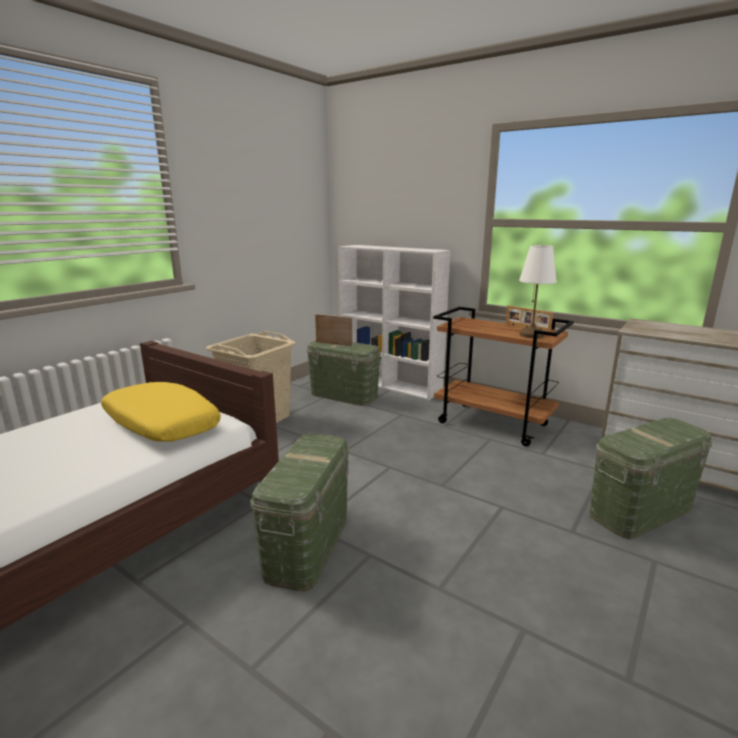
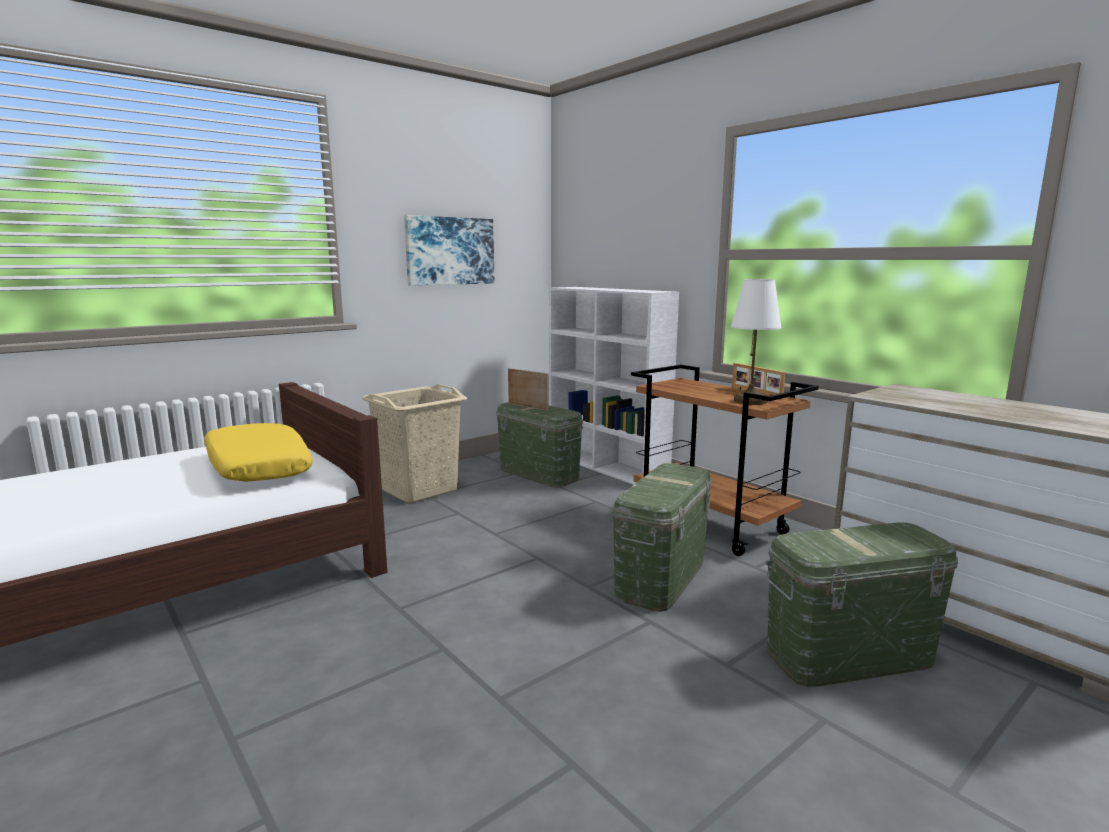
camera: 15 degrees right, 5 degrees down
(259, 218) = (449, 251): none -> picture
(307, 545) = (380, 627): green storage box -> green storage box (661, 578)

